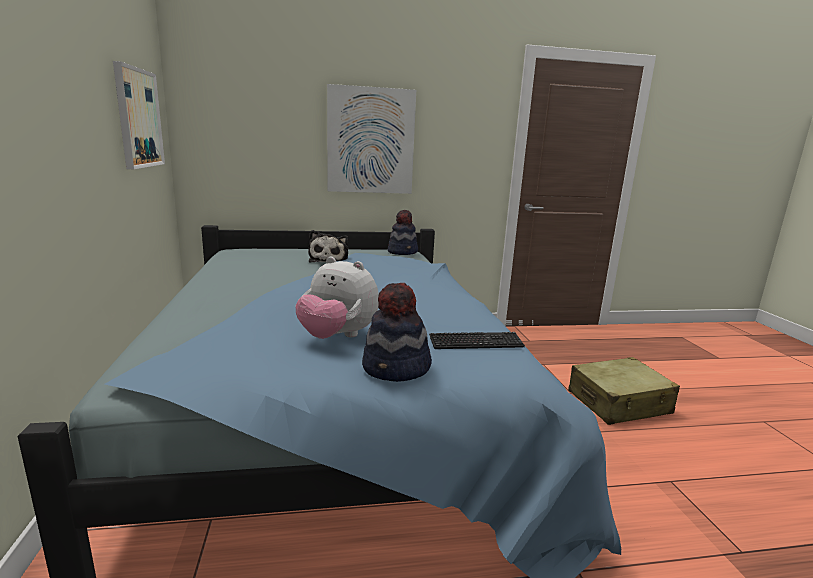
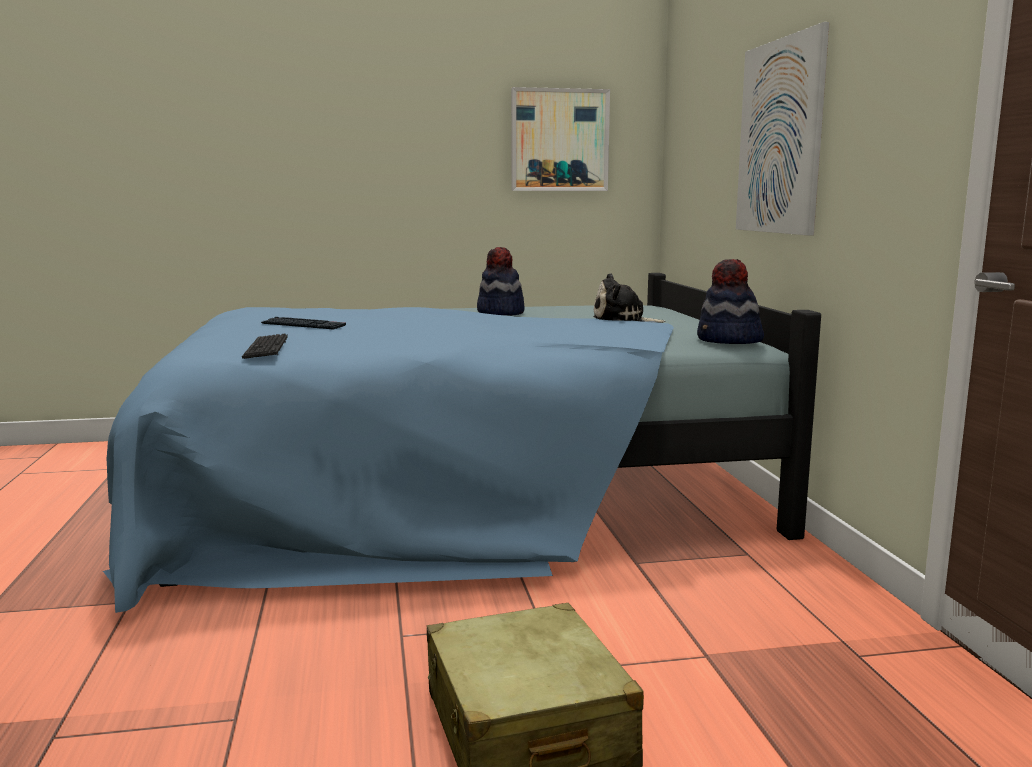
camera: 90 degrees right, 5 degrees down
(337, 337) = (303, 325): plush toy -> keyboard
(396, 368) = (221, 334): hat -> hat (500, 313)

